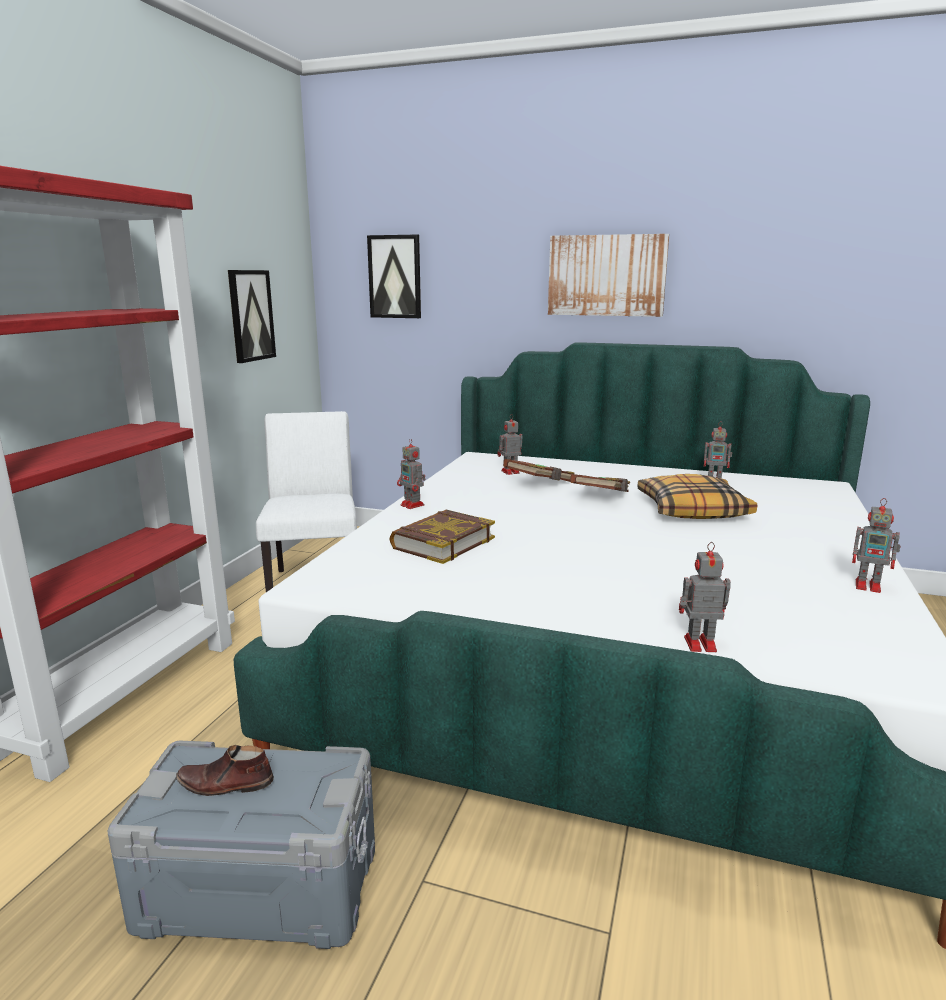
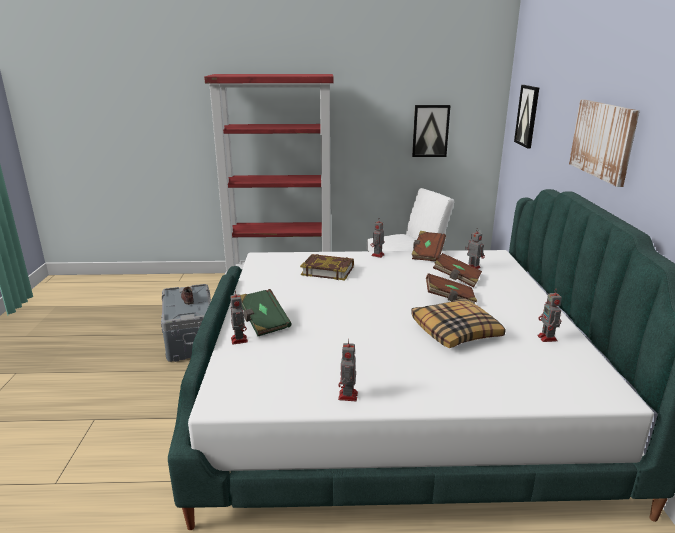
camera: 70 degrees right, 5 degrees up
(441, 482) = (427, 254): none -> brown book
(631, 615) = (263, 322): none -> green book

